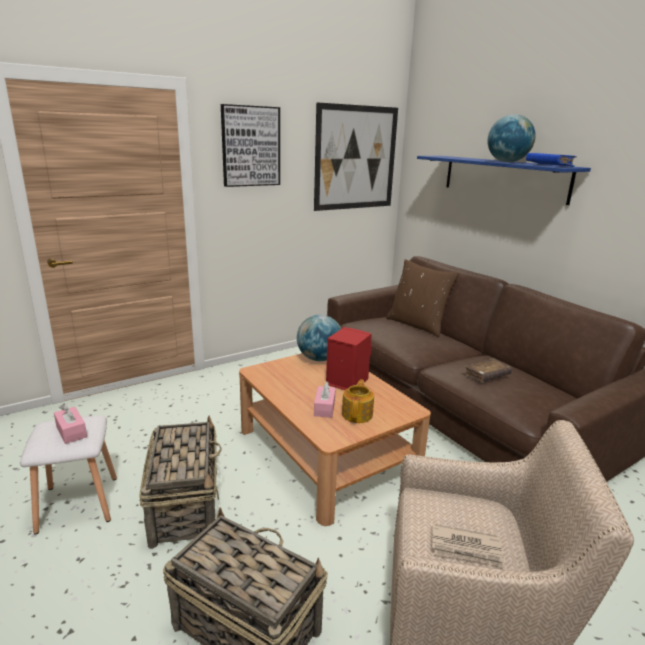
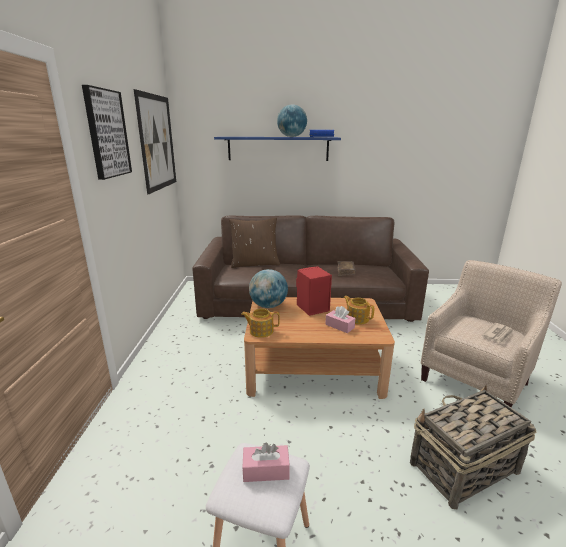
camera: 55 degrees left, 0 degrees up
(186, 505) = (321, 461): basket -> none
(264, 370) = (260, 331): none -> teapot

